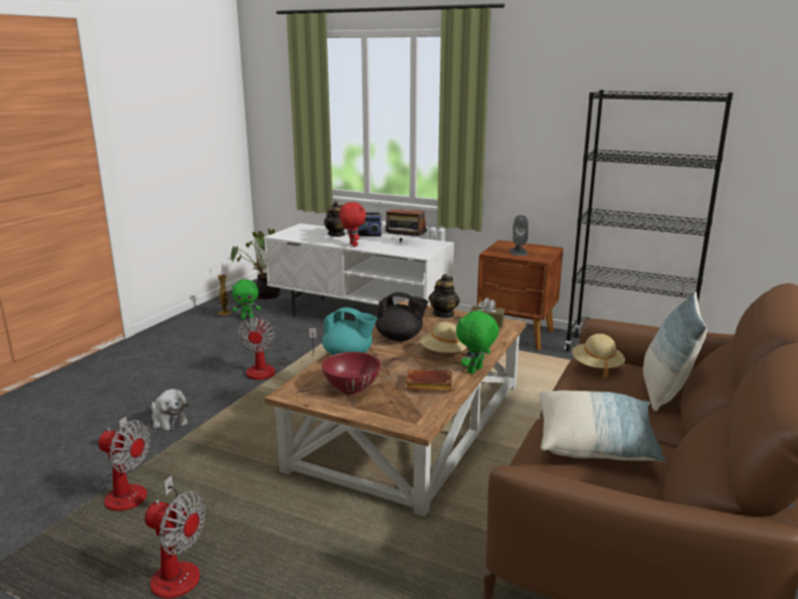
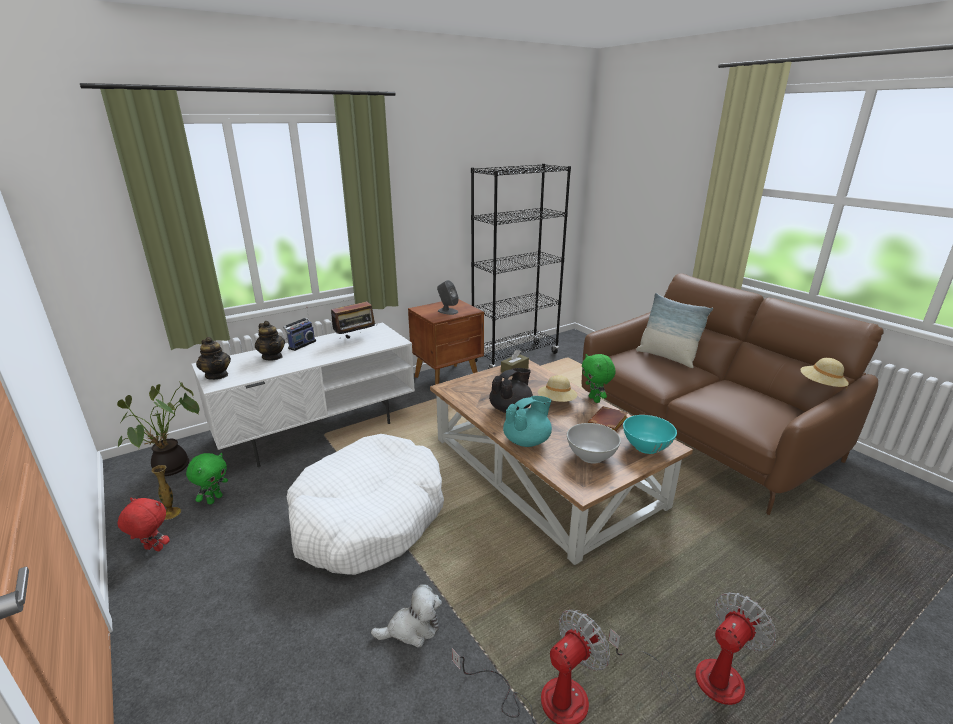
camera: 60 degrees left, 5 degrees up
(270, 370) = (369, 517): fan -> white dog bed
(351, 387) = (590, 456): red bowl -> white bowl
(352, 245) = (321, 358): red plush toy -> red plush toy (153, 549)
(401, 412) = (646, 447): none -> turquoise bowl
(444, 314) = (481, 379): teapot -> teapot (217, 375)
(595, 443) = (724, 396): pillow -> none
(596, 367) = (626, 361): beige hat -> beige hat (820, 386)

